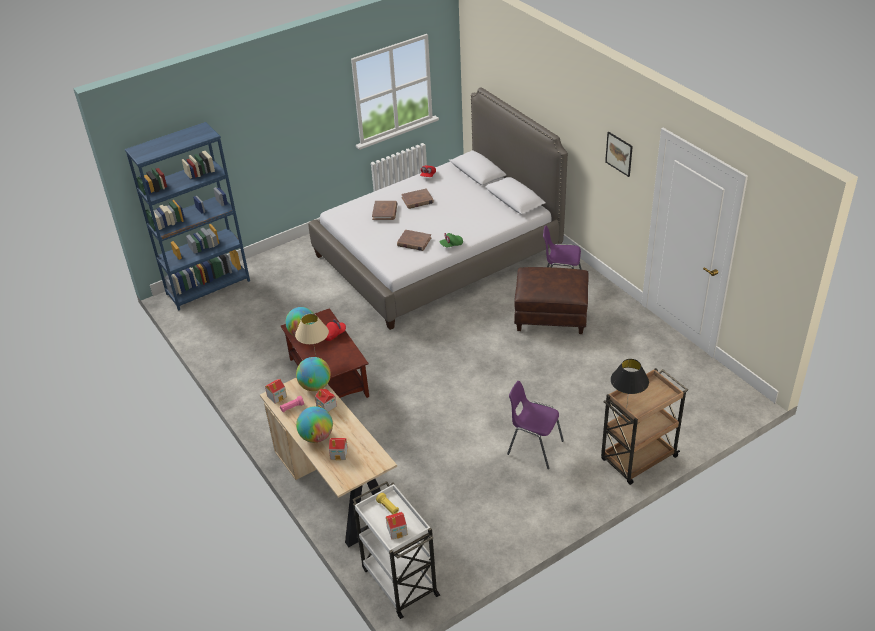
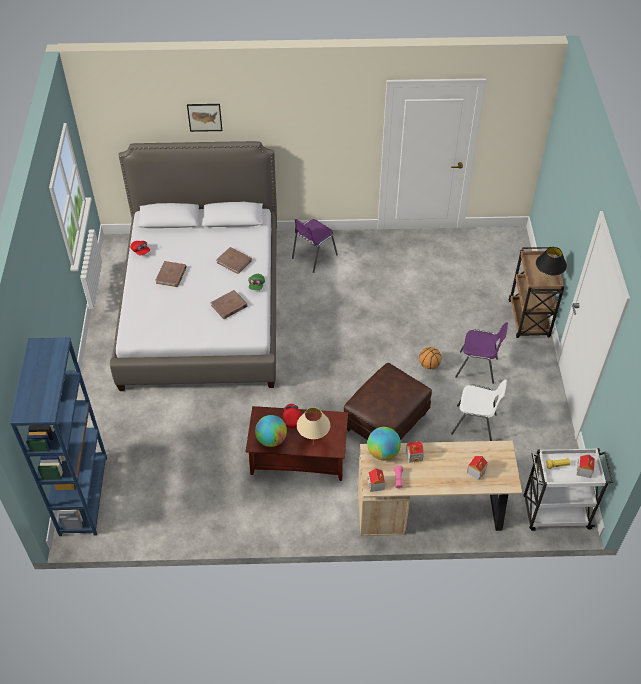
camera: 60 degrees left, 10 degrees up
(316, 437) = (446, 478): globe -> none
(385, 212) = (167, 303): brown book -> brown book (234, 261)
(461, 475) = (475, 424): none -> white chair
(504, 412) = (429, 365): none -> basketball
(534, 447) = (477, 368): purple chair -> purple chair turned 135 degrees counterclockwise
(550, 317) = (346, 284): brown ottoman -> brown ottoman (386, 423)
(619, 154) = (335, 123): picture -> picture (204, 117)

